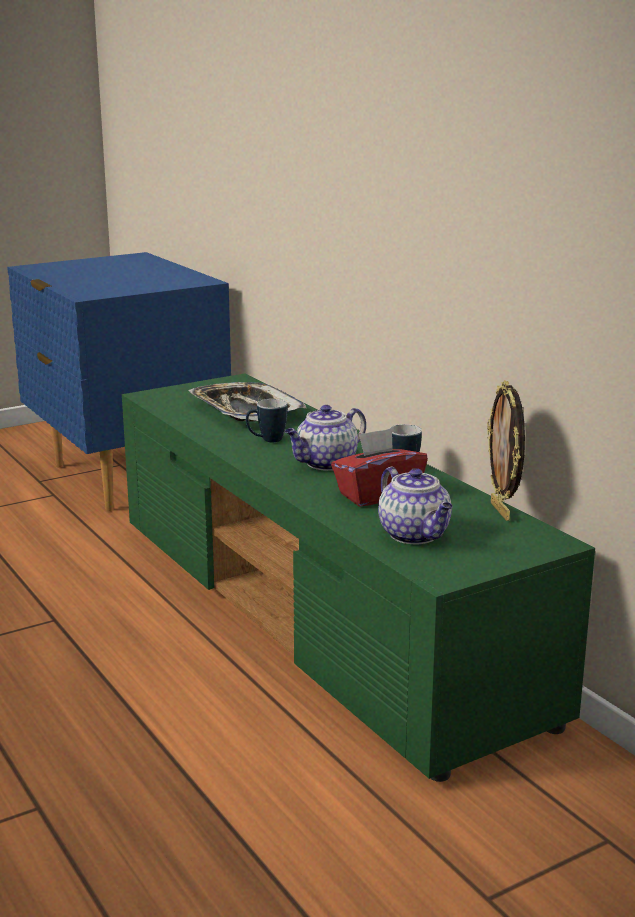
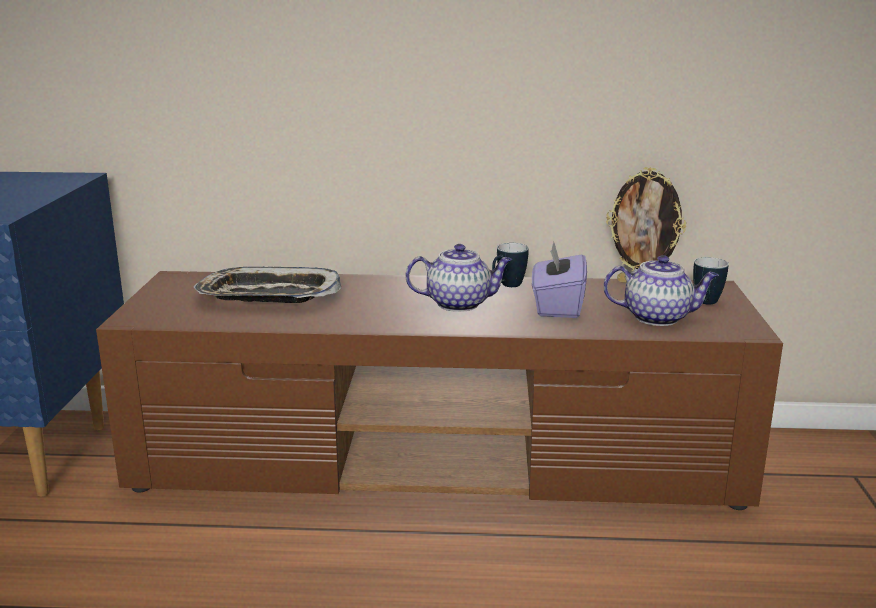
camera: 55 degrees left, 0 degrees up
(266, 440) = (364, 308): mug -> mug (706, 304)
(321, 616) = (441, 462): green tv stand -> brown tv stand
(325, 464) = (460, 304): teapot -> teapot turned 90 degrees counterclockwise
(377, 495) = (557, 306): red tissue box -> purple tissue box

